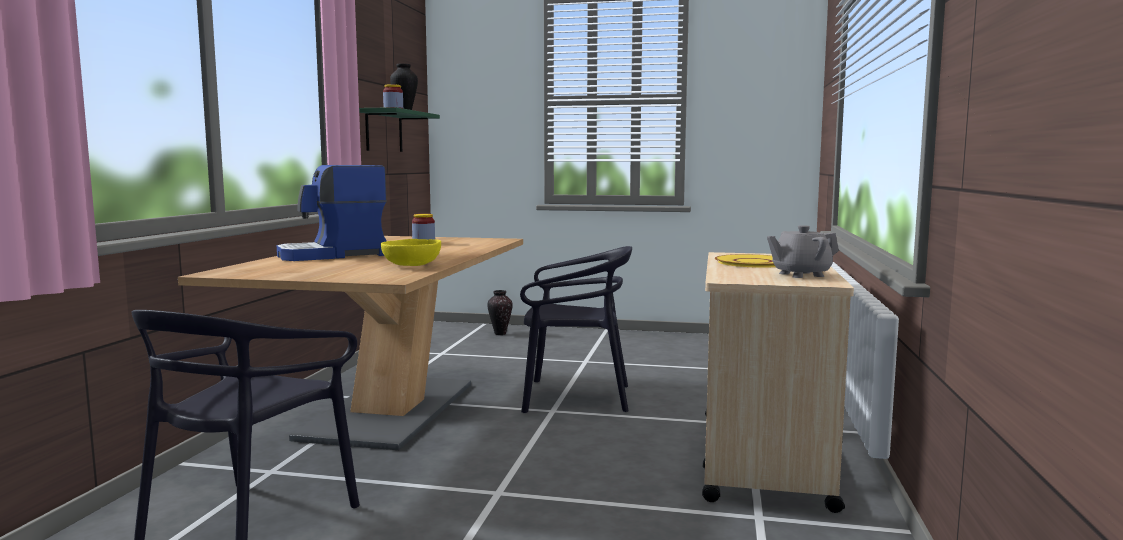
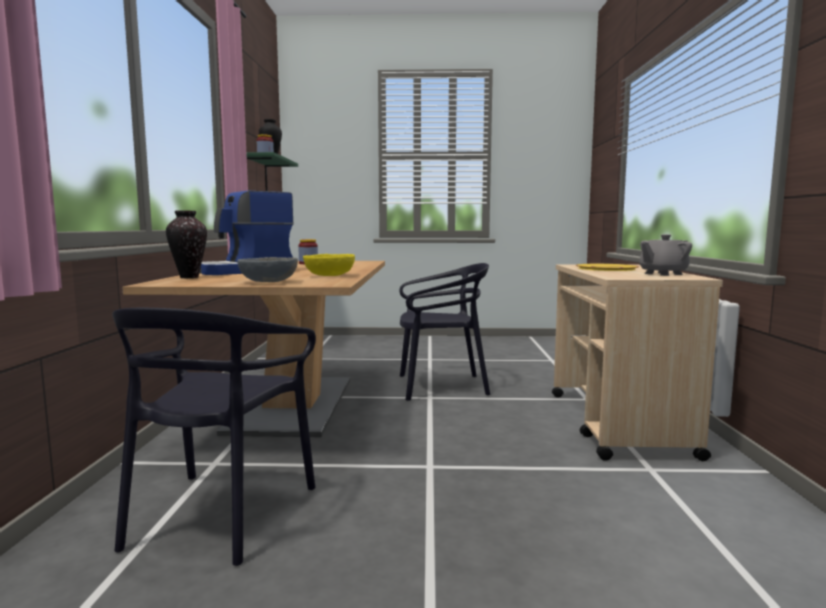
camera: 10 degrees left, 0 degrees up
(330, 274) = (268, 282): none -> grey bowl
(500, 333) = (348, 342): vase -> vase (189, 277)

